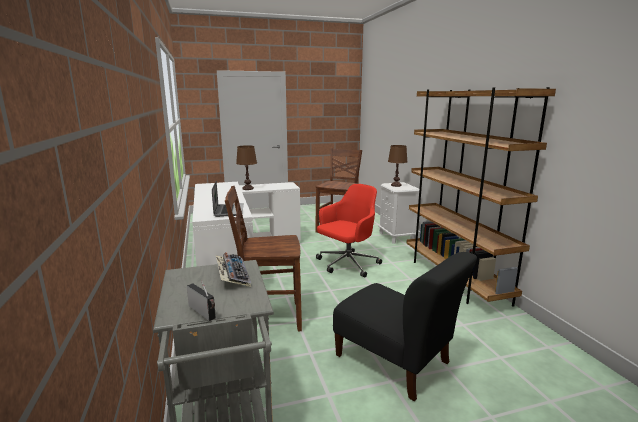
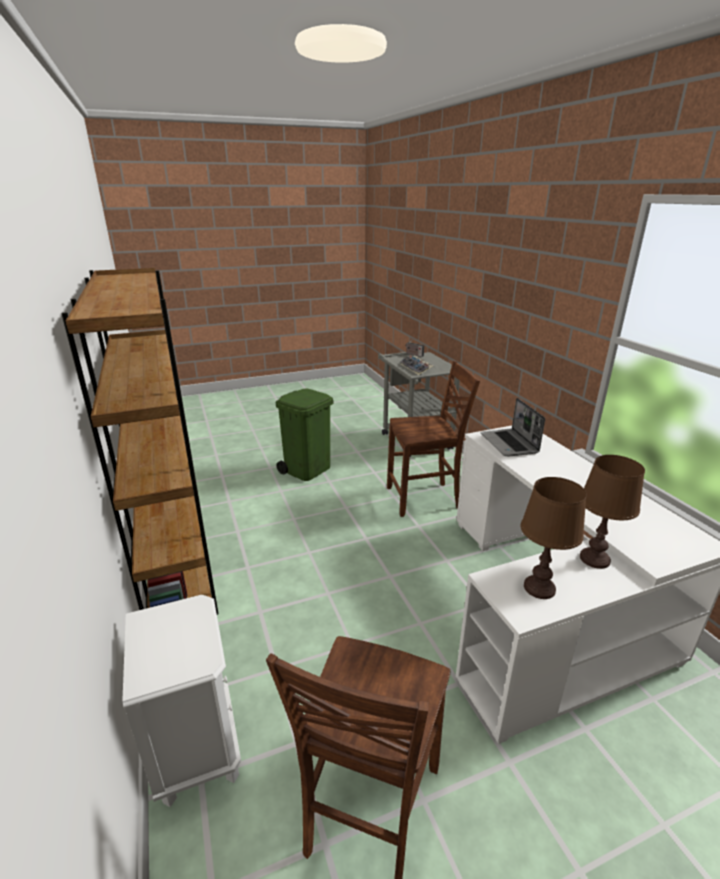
camera: 175 degrees right, 10 degrees up
(347, 264) = (342, 599): red office chair -> none
(395, 362) = (307, 469): black chair -> green trash can
(396, 185) = (179, 645): brown table lamp -> brown table lamp (539, 588)

